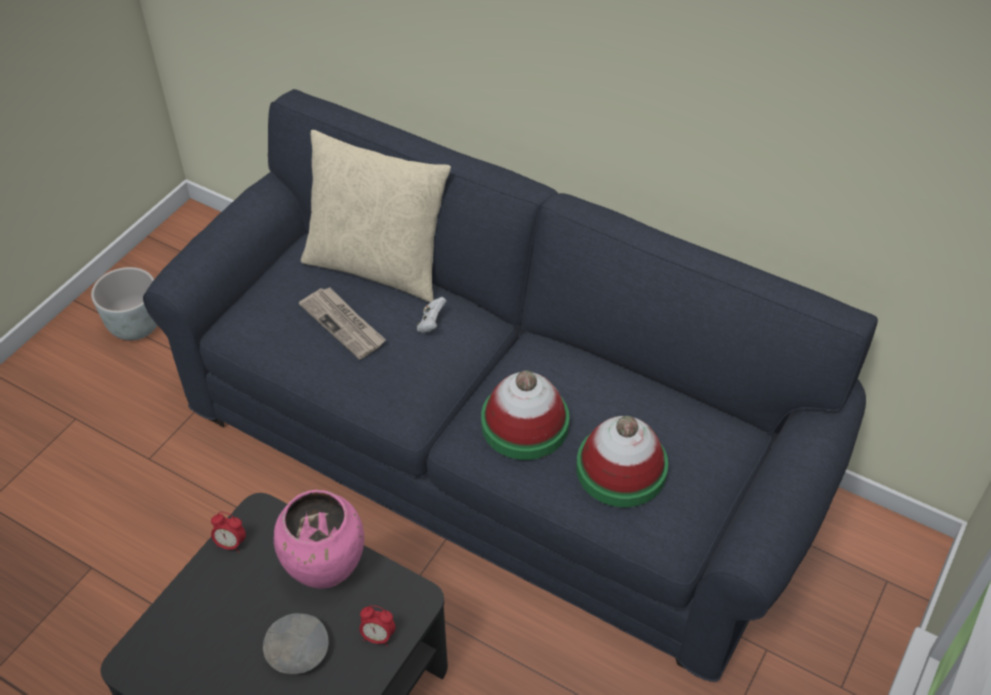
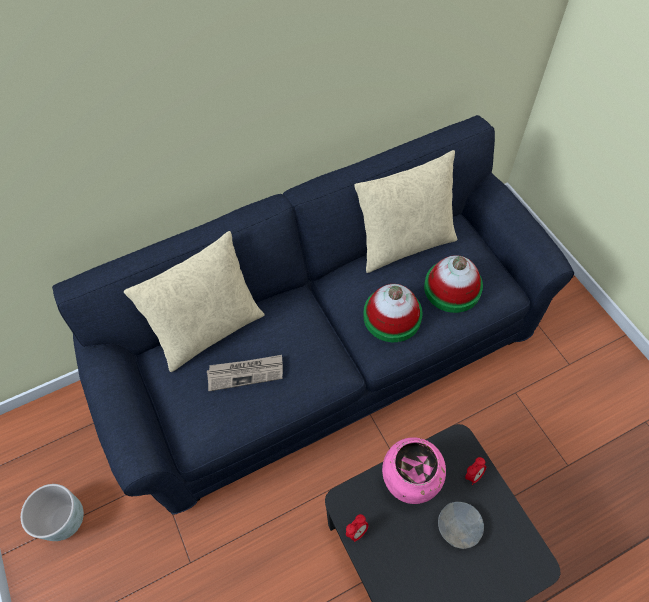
camera: 55 degrees left, 10 degrees up
(431, 324) = (281, 324): white game controller -> none
(651, 386) = (404, 243): none -> beige pillow

